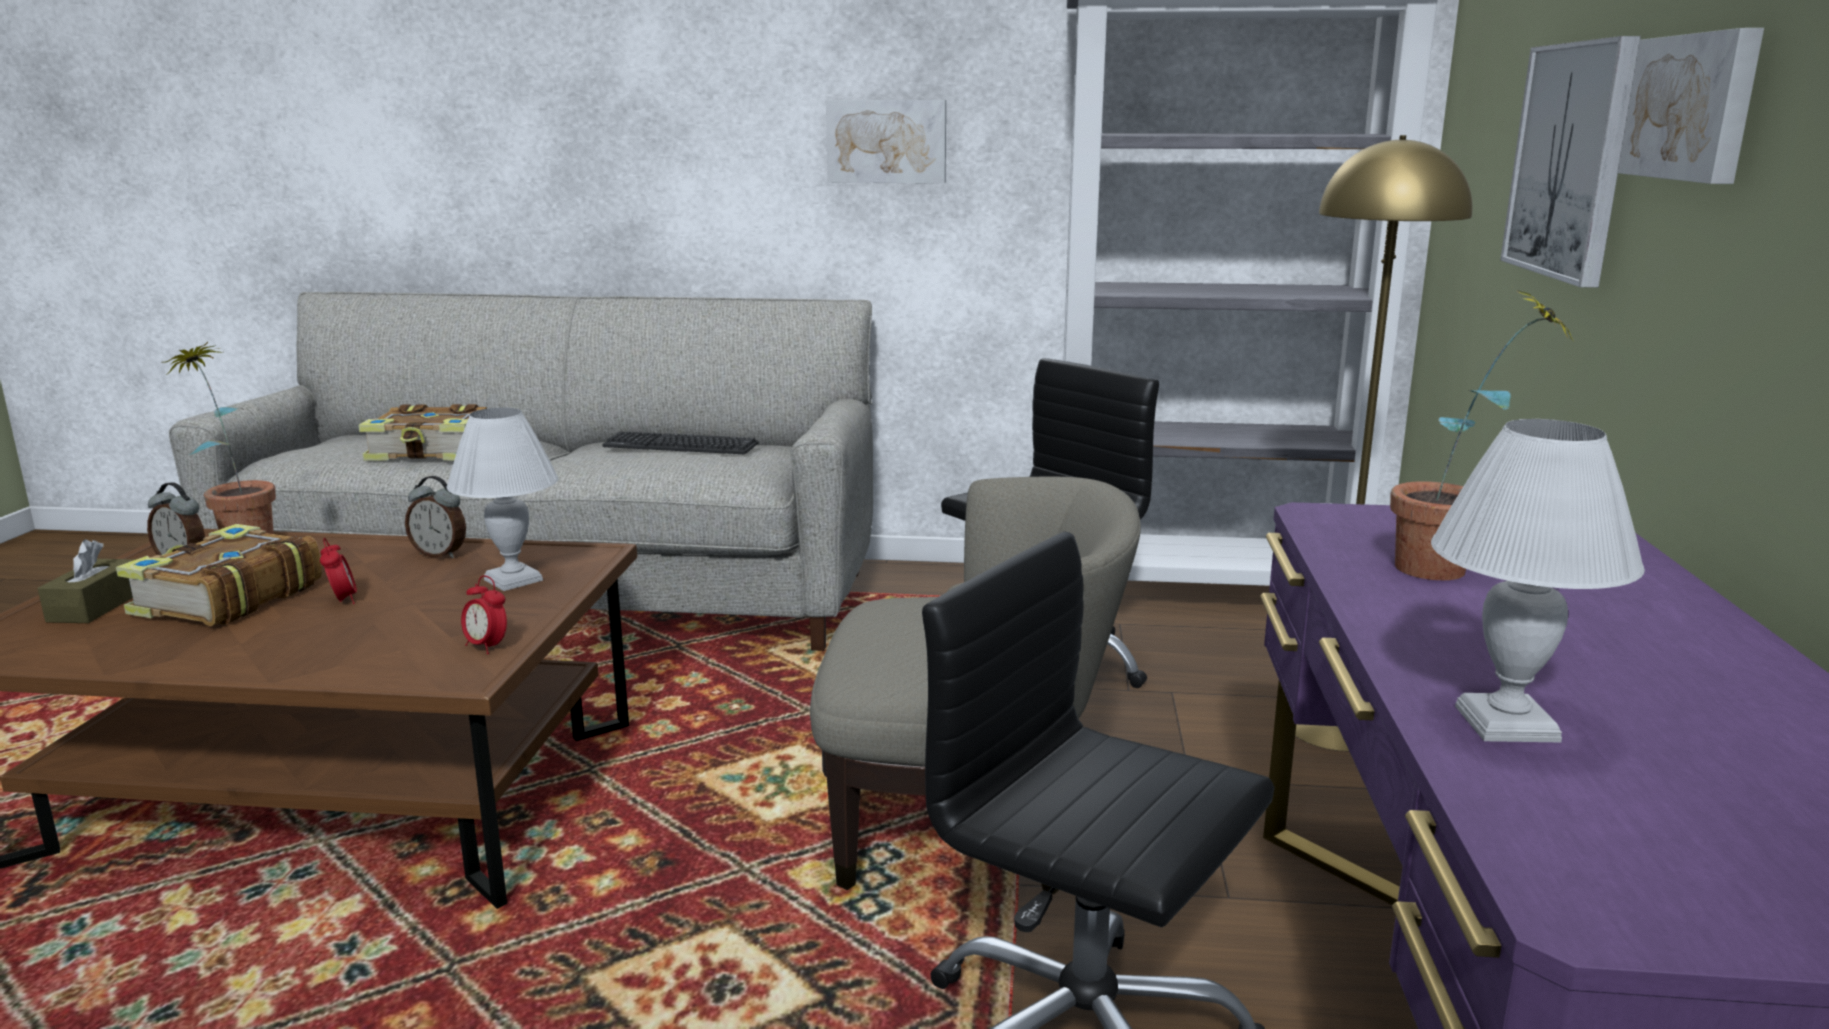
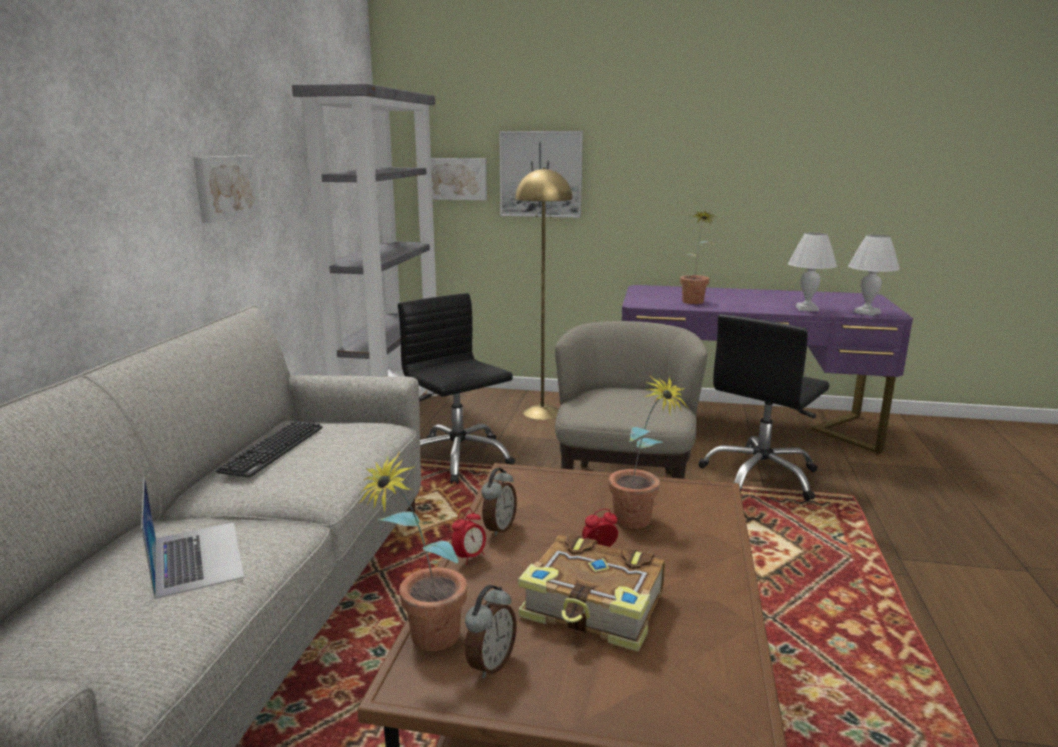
camera: 85 degrees left, 0 degrees up
(95, 607) = (616, 683): brown tissue box -> none
(395, 623) = (639, 524): none -> potted plant
(432, 452) = (196, 557): book -> laptop
(487, 647) = (672, 491): alarm clock -> alarm clock (469, 557)
(514, 579) = (558, 495): white table lamp -> white table lamp (866, 312)
(1694, 107) = (628, 155): picture -> picture (457, 178)

